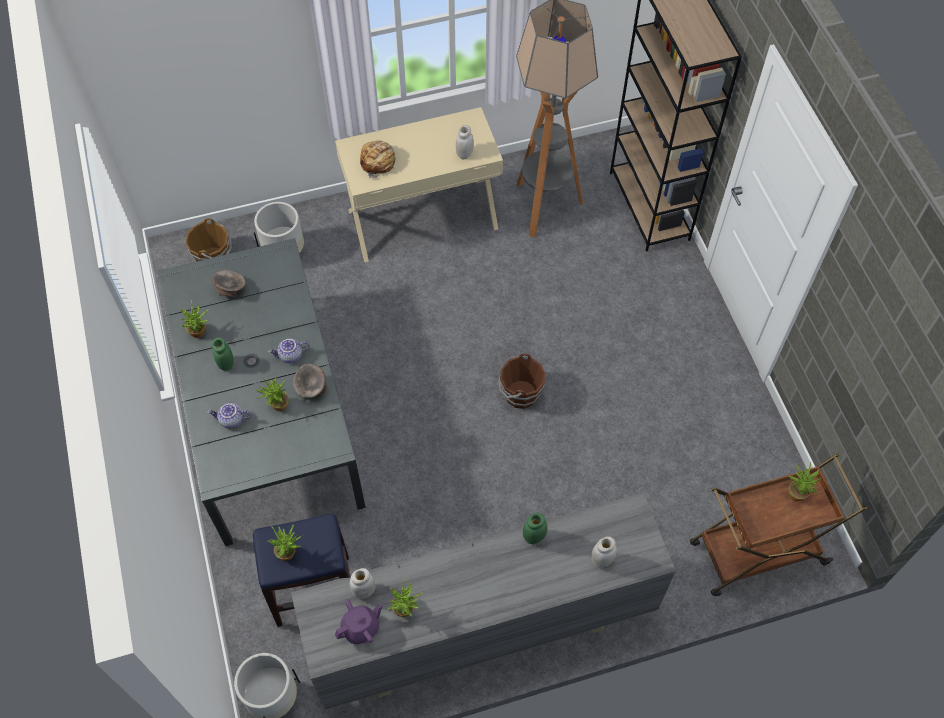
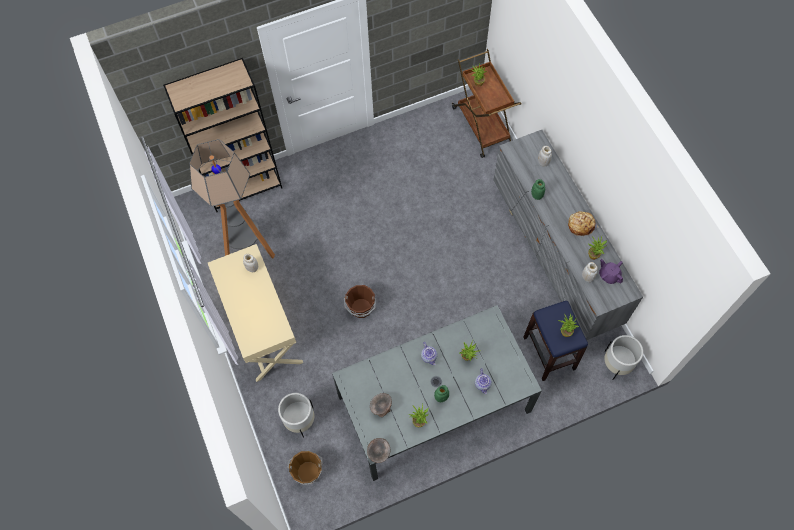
camera: 95 degrees left, 5 degrees up
(311, 389) = (452, 339): grey bowl -> grey bowl (379, 452)
(378, 162) = (262, 324): bread -> bread (581, 225)
(520, 394) = (398, 252): brown bucket -> brown bucket (361, 308)

